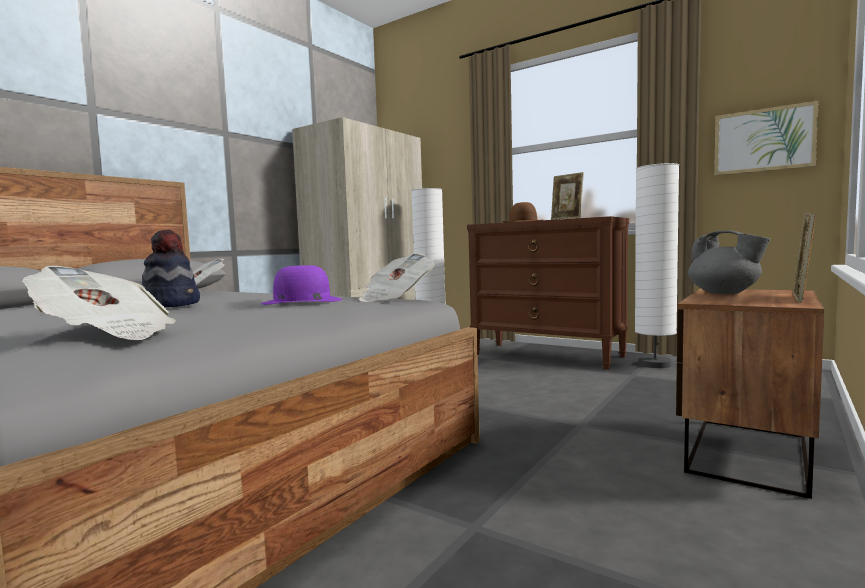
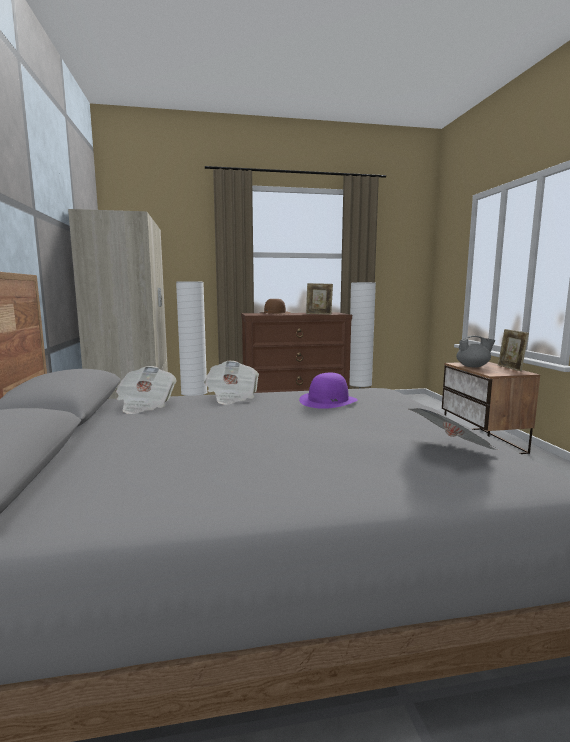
camera: 45 degrees left, 5 degrees up
(171, 305) = (272, 422): hat -> none
(396, 298) = (369, 389): newspaper -> newspaper (231, 397)
(763, 140) = (401, 271): picture -> none

